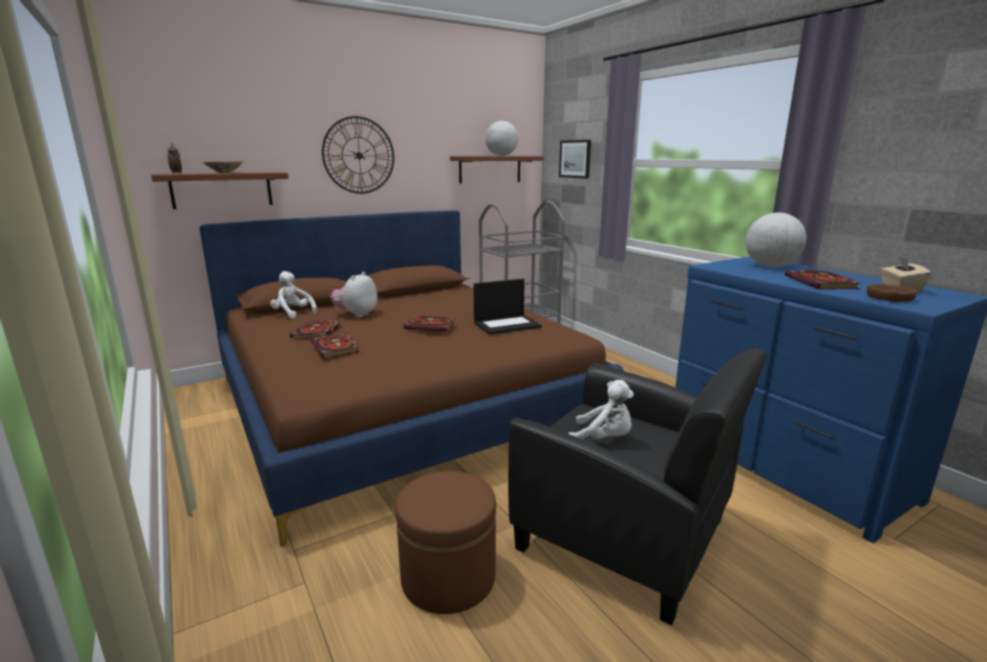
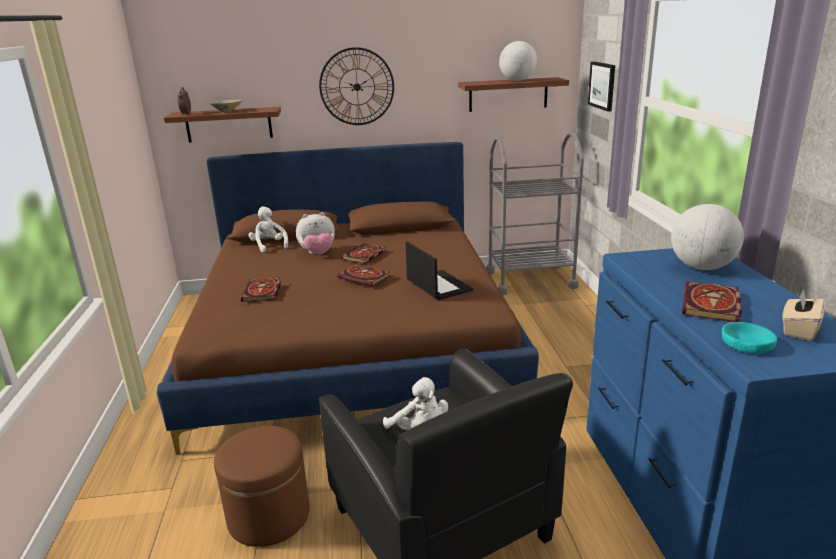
camera: 25 degrees right, 5 degrees up
(317, 332) = (267, 271): book -> book (364, 255)
(356, 315) = (318, 254): plush toy -> plush toy turned 150 degrees counterclockwise
(507, 324) = (438, 285): laptop -> laptop turned 120 degrees counterclockwise
(889, 298) = (746, 344): brown bowl -> turquoise bowl

